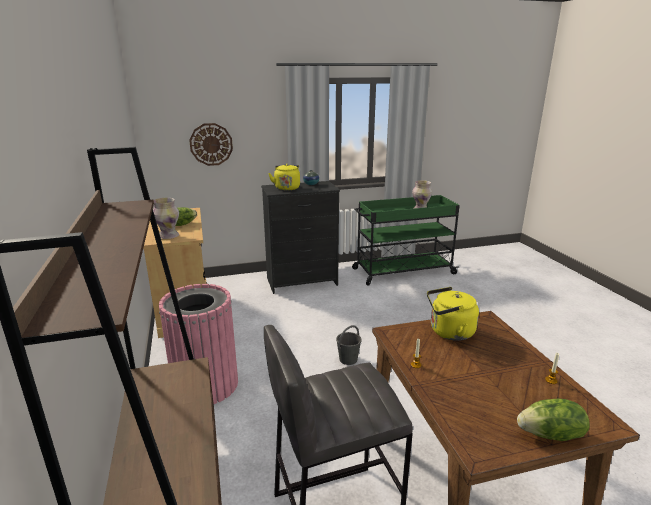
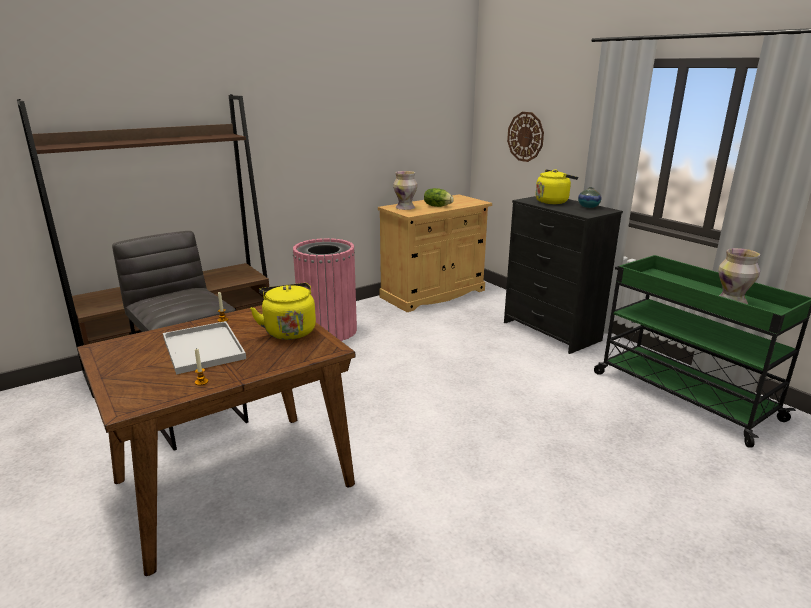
camera: 70 degrees right, 0 degrees up
(348, 359) = (408, 387): grey bucket -> none
(484, 377) = (205, 349): none -> white tray
(551, 435) = (113, 378): lettuce -> none

